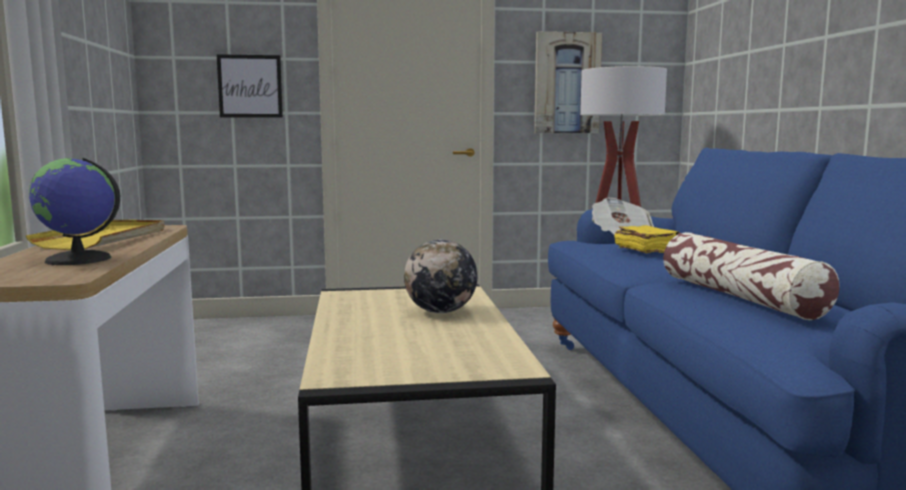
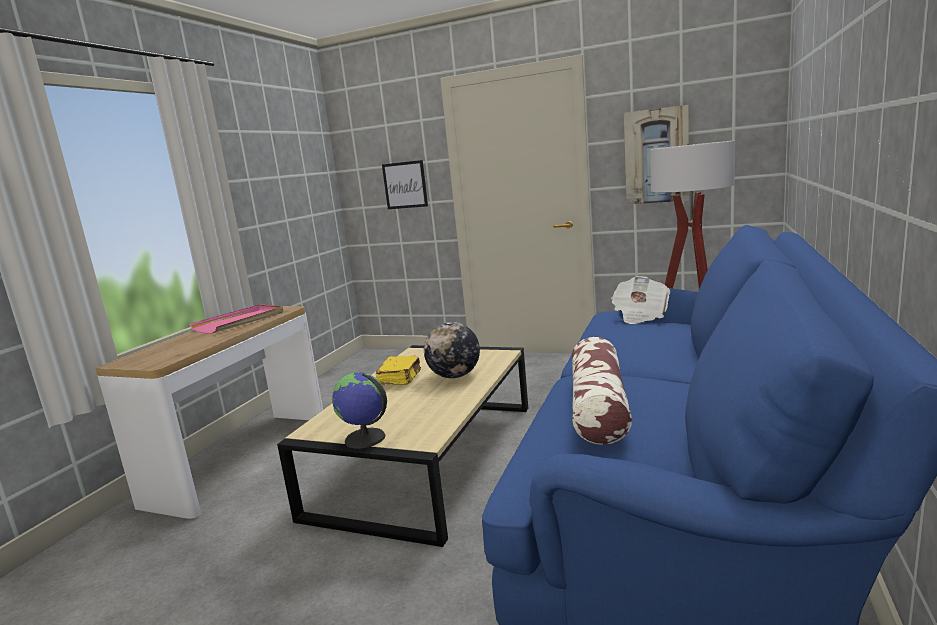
camera: 30 degrees right, 5 degrees up
(78, 259) = (192, 344): globe -> globe (364, 439)
(104, 238) = (240, 321): yellow tray -> pink tray
(646, 251) = (627, 335): yellow book -> yellow book (400, 378)

